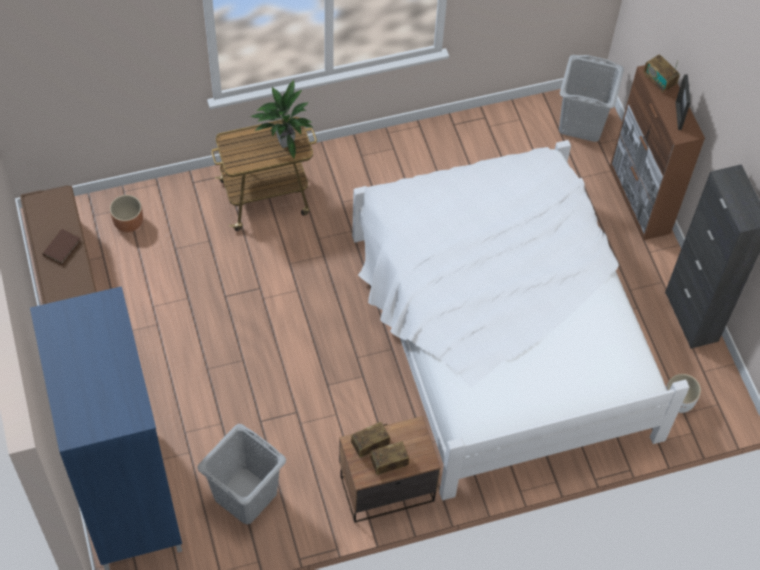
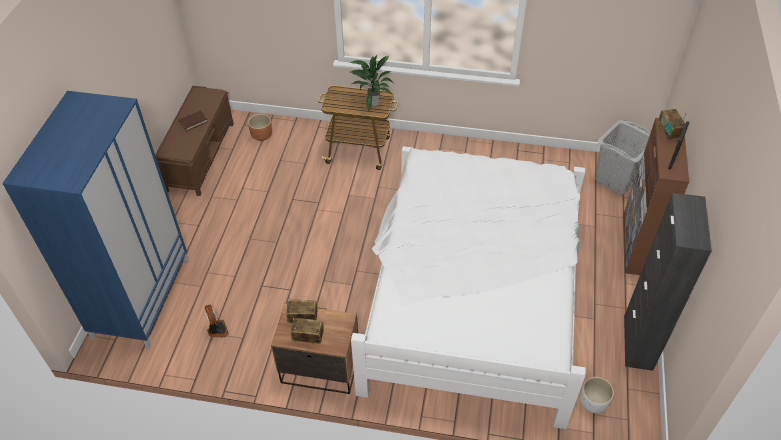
camera: 30 degrees right, 10 degrees down
(245, 495) = (217, 330): grey laundry basket -> fan

